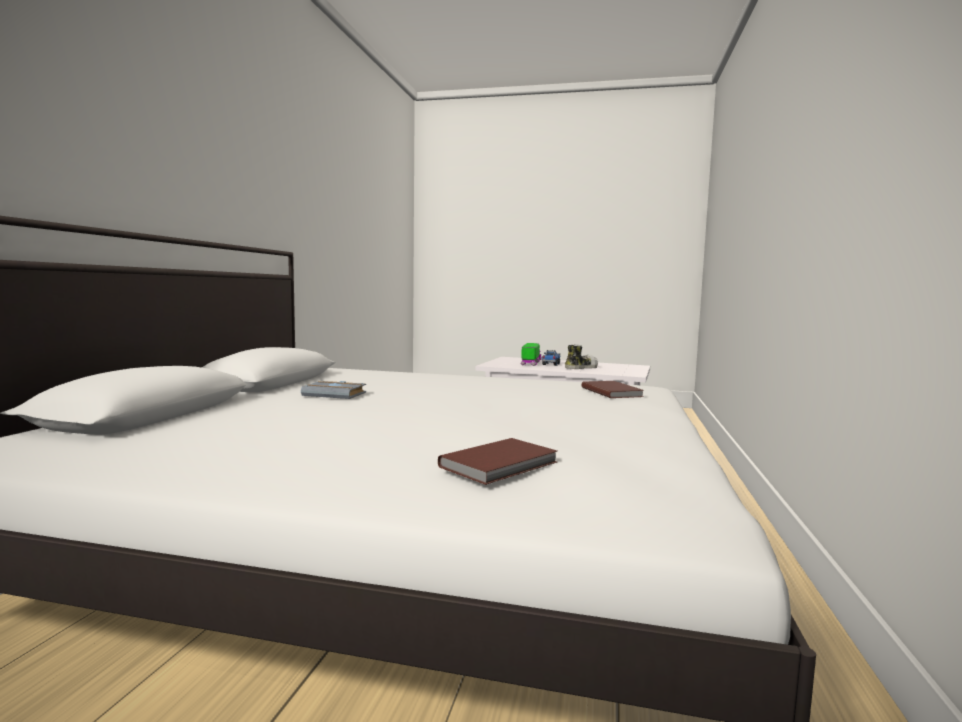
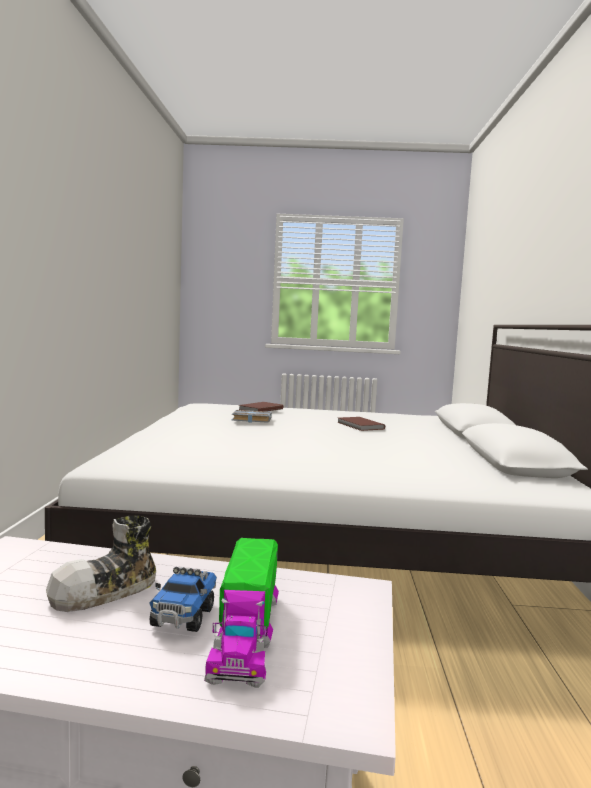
camera: 170 degrees right, 0 degrees up
(336, 394) = (410, 446): grey book -> grey book (250, 420)
(612, 392) = (164, 452): brown book -> brown book (359, 426)

